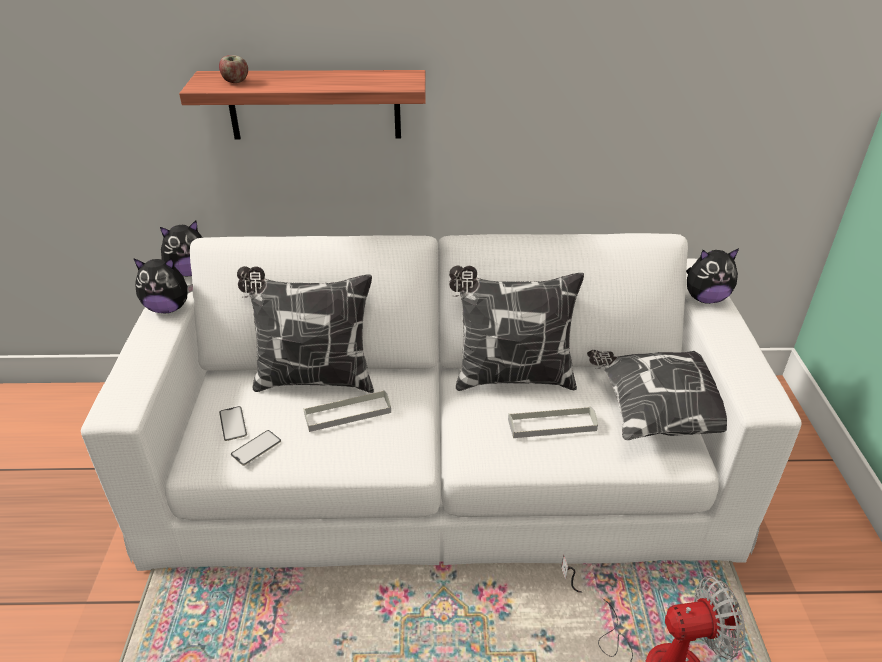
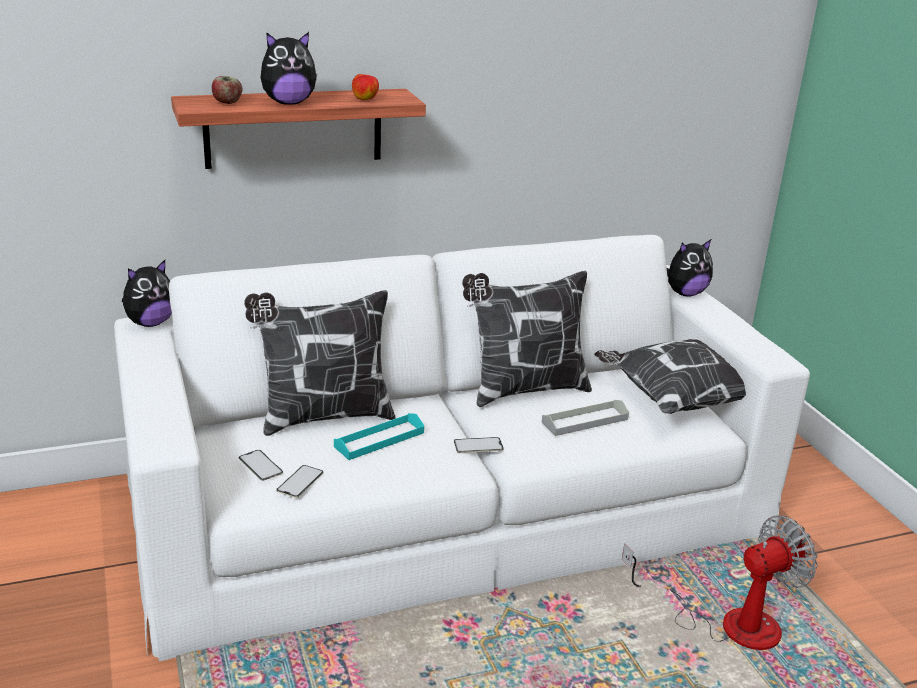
camera: 20 degrees left, 10 degrees down
(168, 308) = (152, 356): plush toy -> plush toy (288, 103)
(347, 413) = (379, 440): grey tray -> turquoise tray
(370, 82) = (365, 99): none -> apple
(436, 435) = (478, 445): none -> phone

